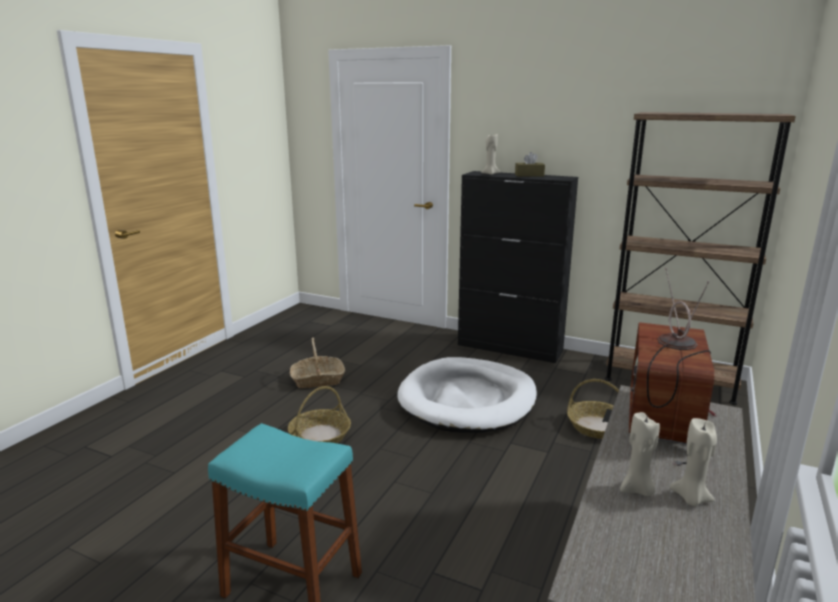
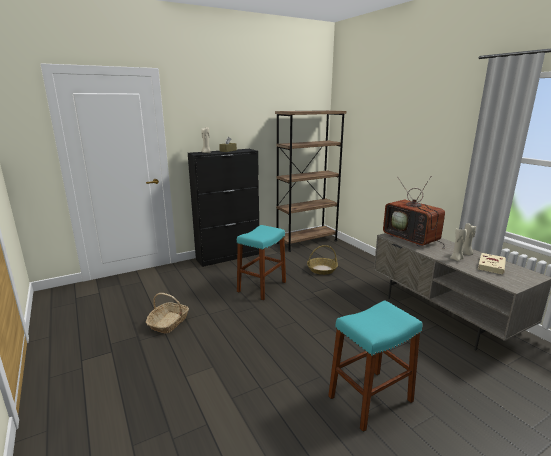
camera: 55 degrees left, 0 degrees up
(320, 436) = (238, 344): basket -> none
(468, 400) = (262, 287): white dog bed -> turquoise stool
(675, 543) = (491, 265): none -> beige book

